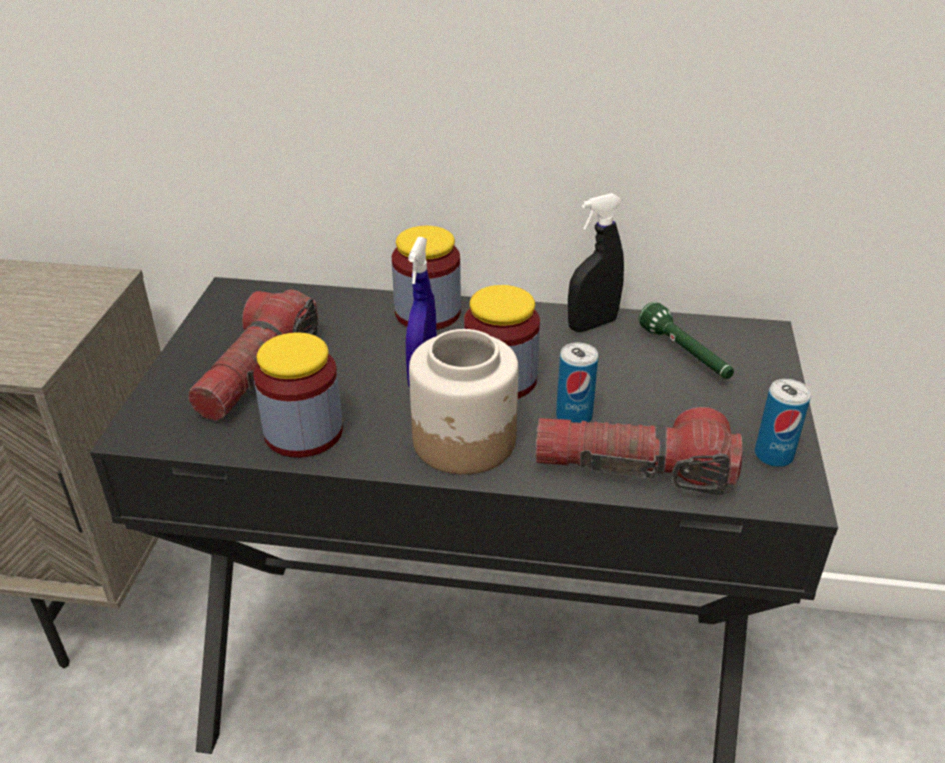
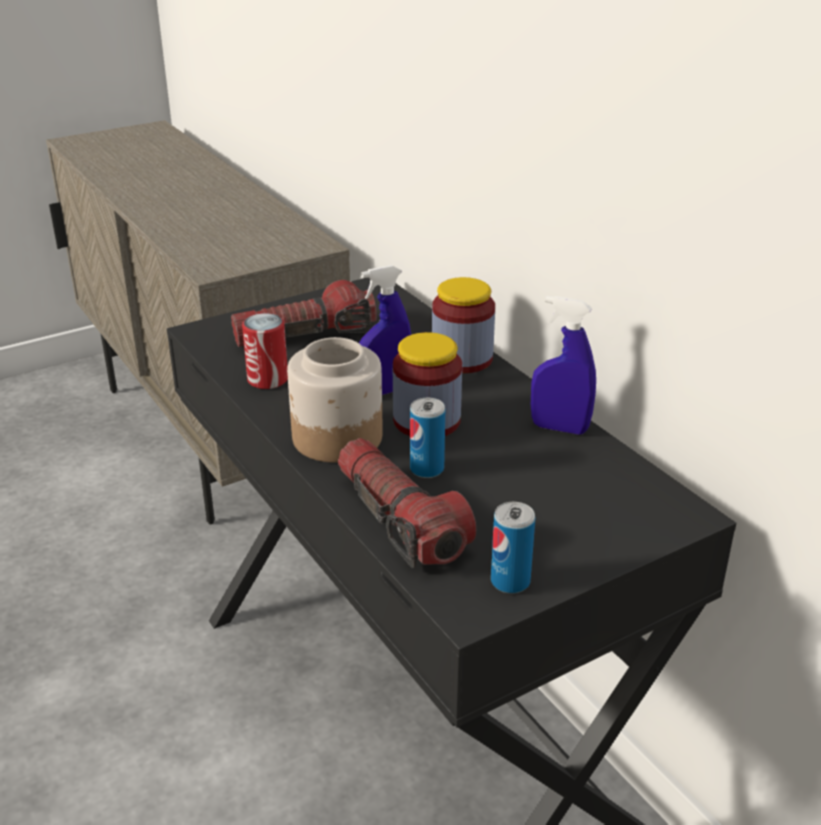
camera: 50 degrees right, 5 degrees down
(303, 432) = (267, 379): jar -> can
(592, 324) = (559, 428): black spray bottle -> blue spray bottle
(685, 355) = (587, 487): green flashlight -> none

